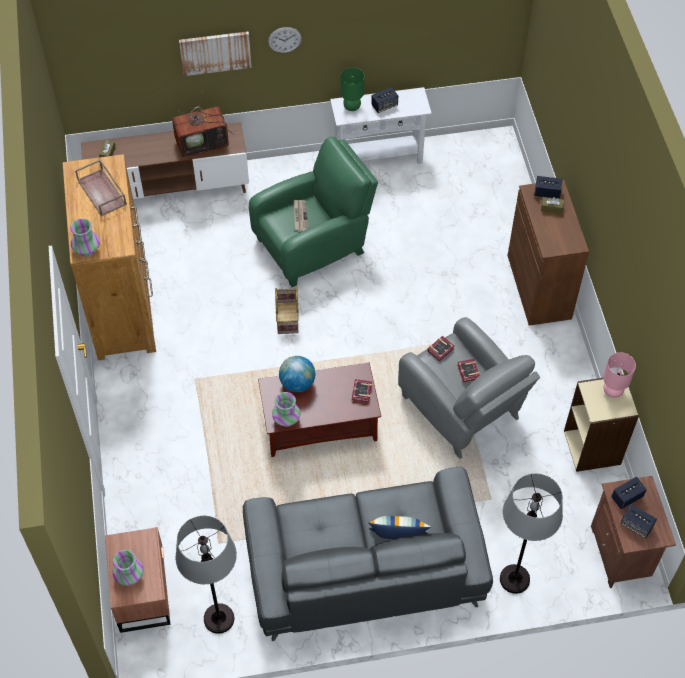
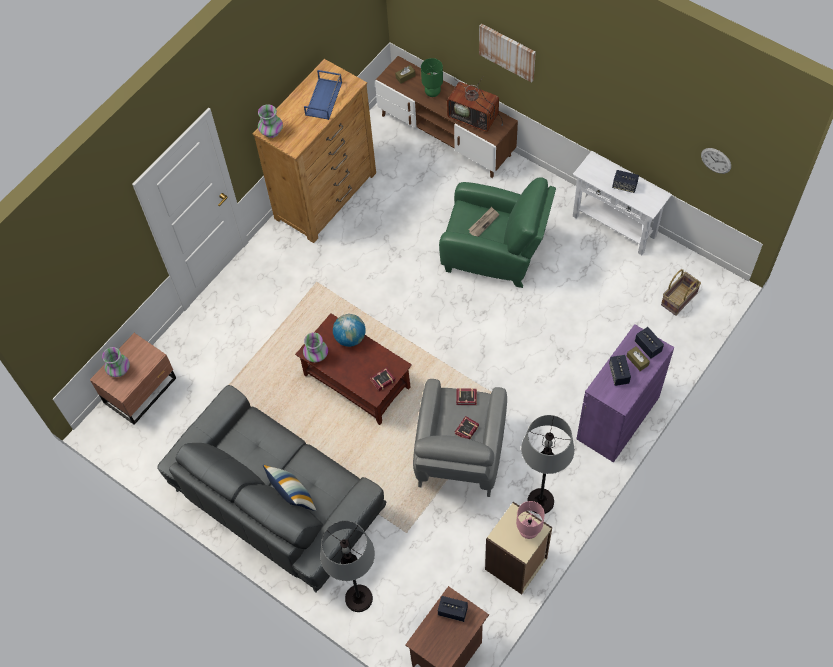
camera: 50 degrees right, 5 degrees up
(102, 192) = (324, 99): brown tray -> blue tray
(219, 618) = (163, 447): grey floor lamp -> grey floor lamp (541, 501)
(284, 39) = (563, 77): wall clock -> wall clock (716, 160)
(288, 318) = (419, 291): basket -> basket (679, 299)
(352, 107) = (600, 168): green table lamp -> green table lamp (433, 93)
(539, 287) = (618, 418): brown cabinet -> purple cabinet
(636, 525) = (435, 635): speaker -> speaker (618, 374)

